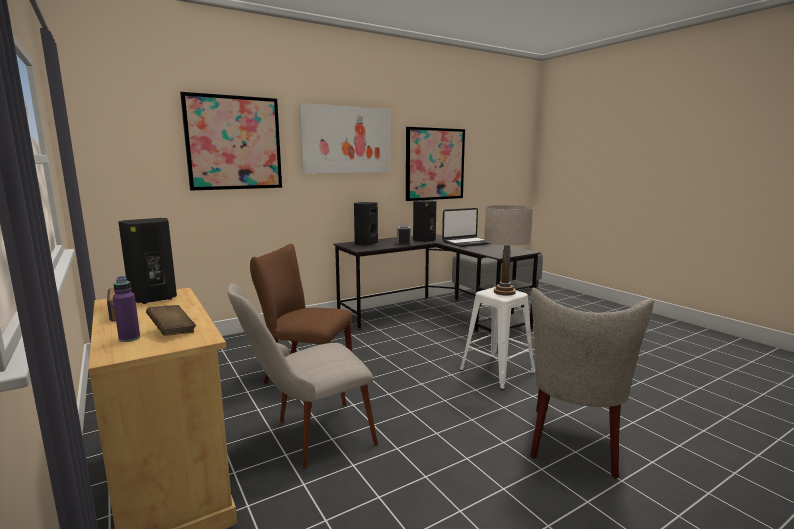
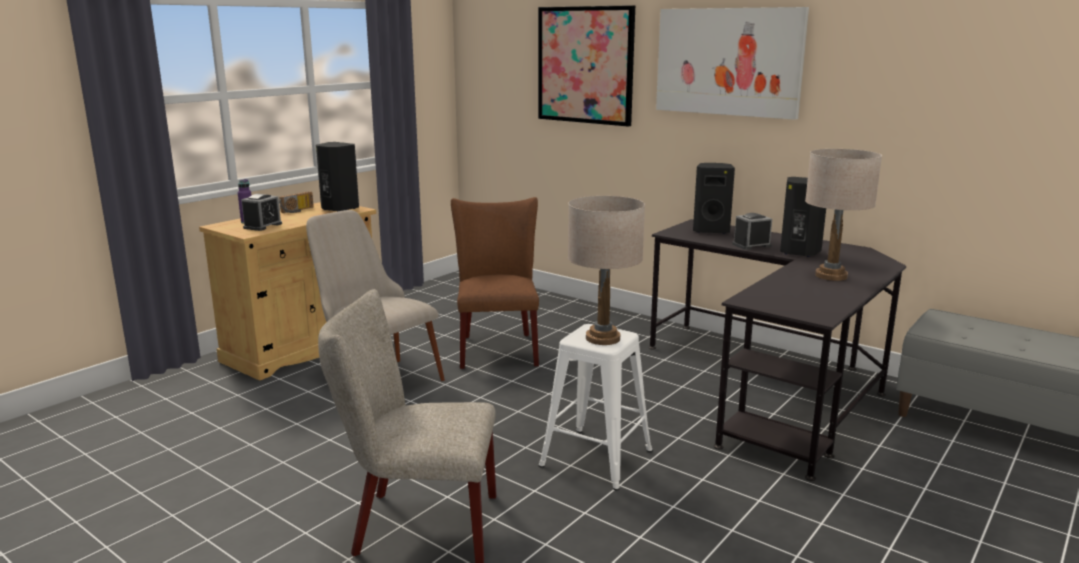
camera: 70 degrees right, 5 degrees up
(172, 331) = (263, 226): brown book -> alarm clock
(435, 164) = (910, 112): picture -> none
(467, 243) = (831, 276): laptop -> beige table lamp

